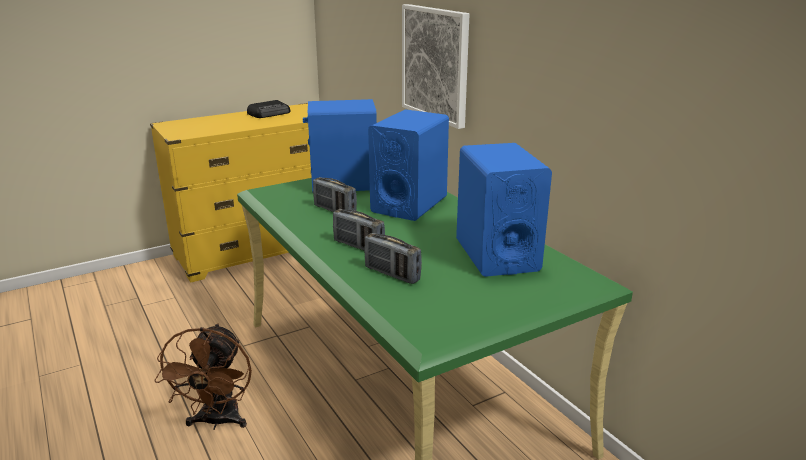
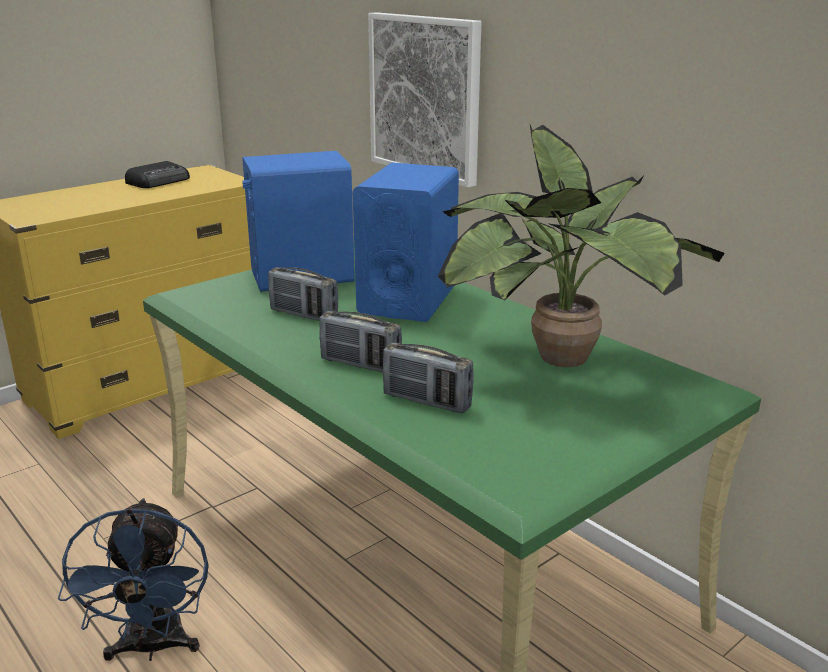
camera: 10 degrees left, 0 degrees up
(217, 422) = (153, 648): brown fan -> blue fan
(496, 255) = (561, 361): blue speaker -> potted plant

